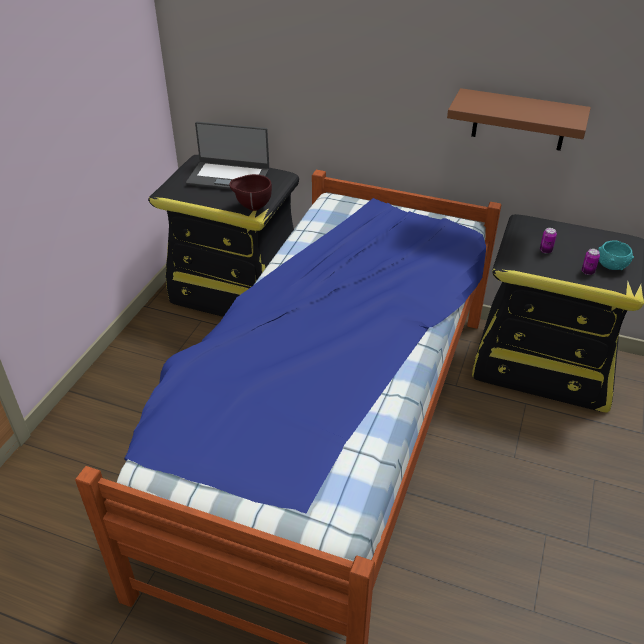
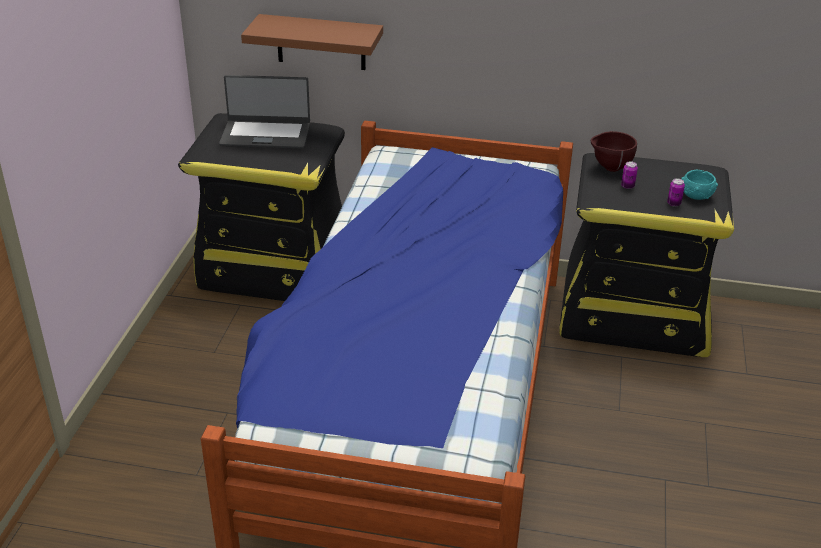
camera: 10 degrees left, 5 degrees down
(252, 207) = (302, 165): brown bowl -> brown bowl (609, 168)
(519, 120) = (586, 52): brown shelf -> brown shelf (321, 42)

